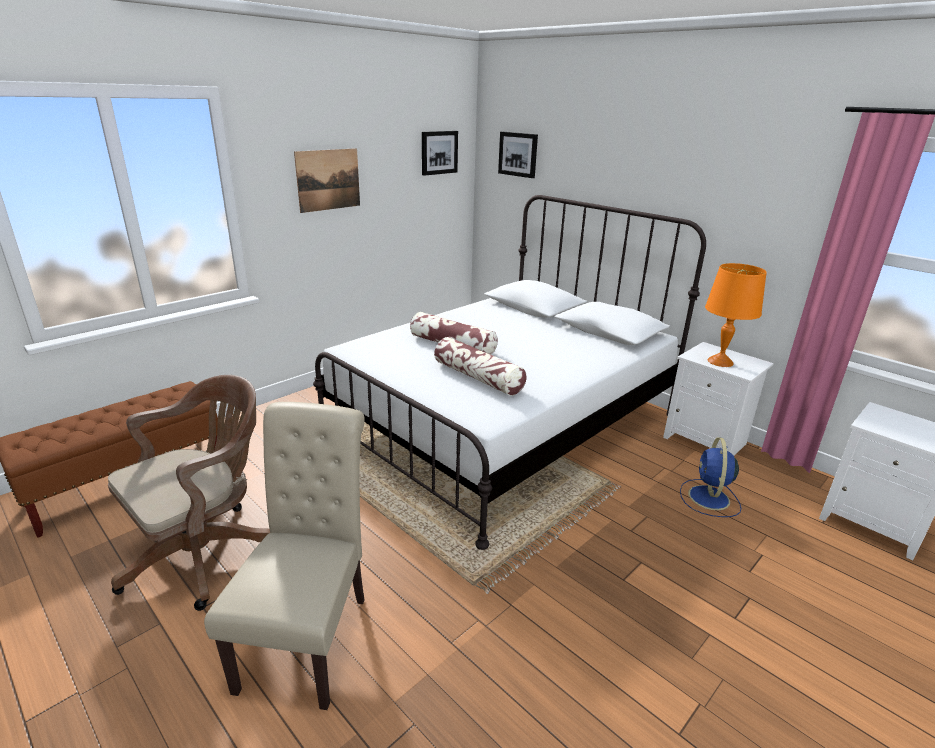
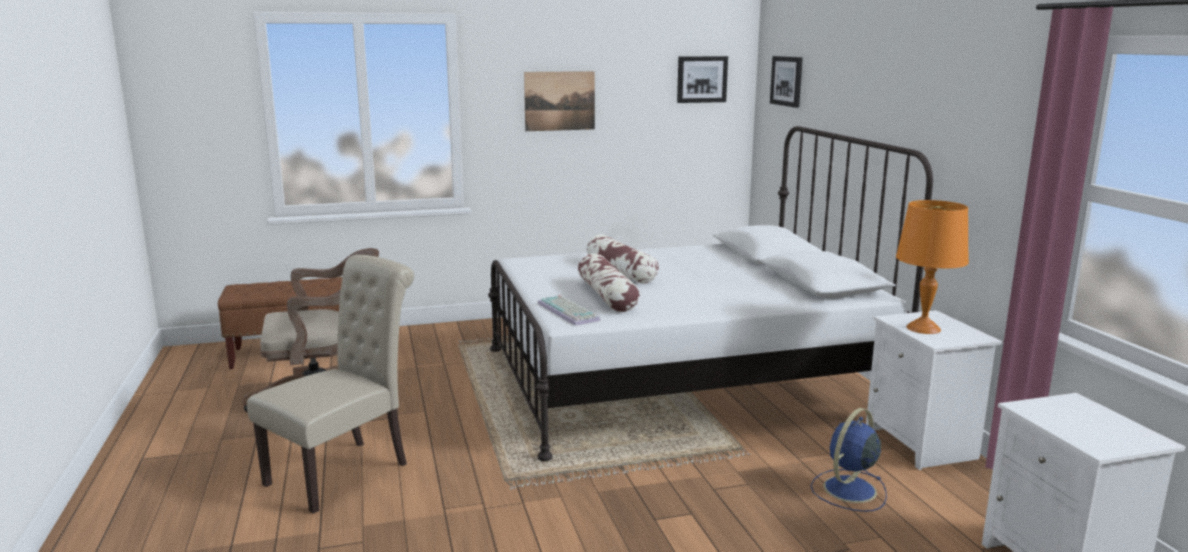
camera: 30 degrees right, 10 degrees down
(472, 405) = (569, 312): none -> keyboard

